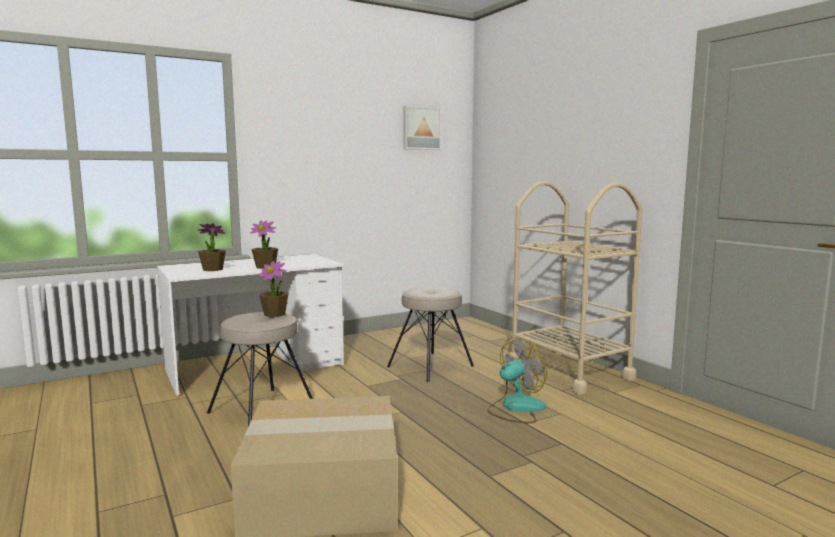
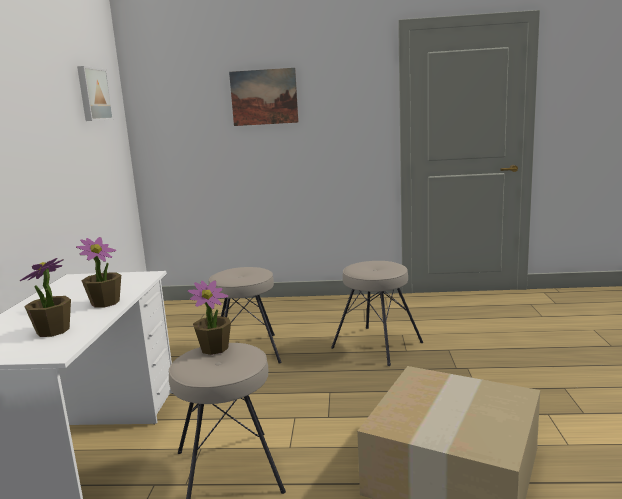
camera: 55 degrees left, 5 degrees up
(516, 408) = (376, 345): fan -> beige stool
(561, 131) = (264, 97): none -> picture
(569, 371) = (334, 307): beige cart -> none

